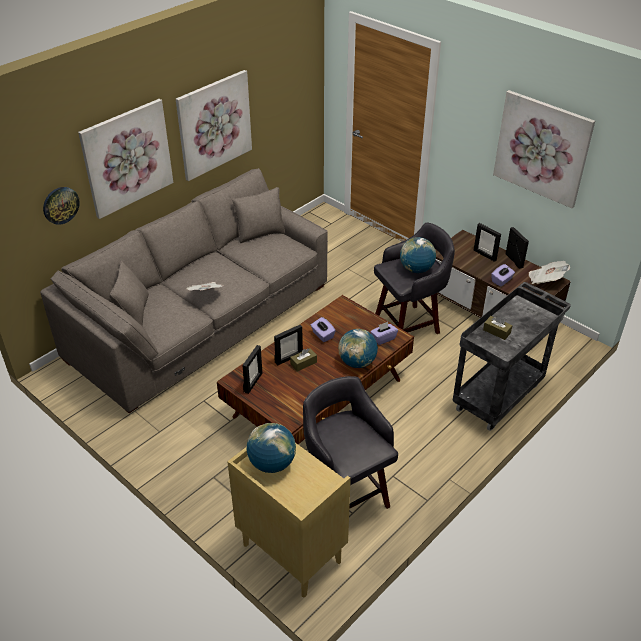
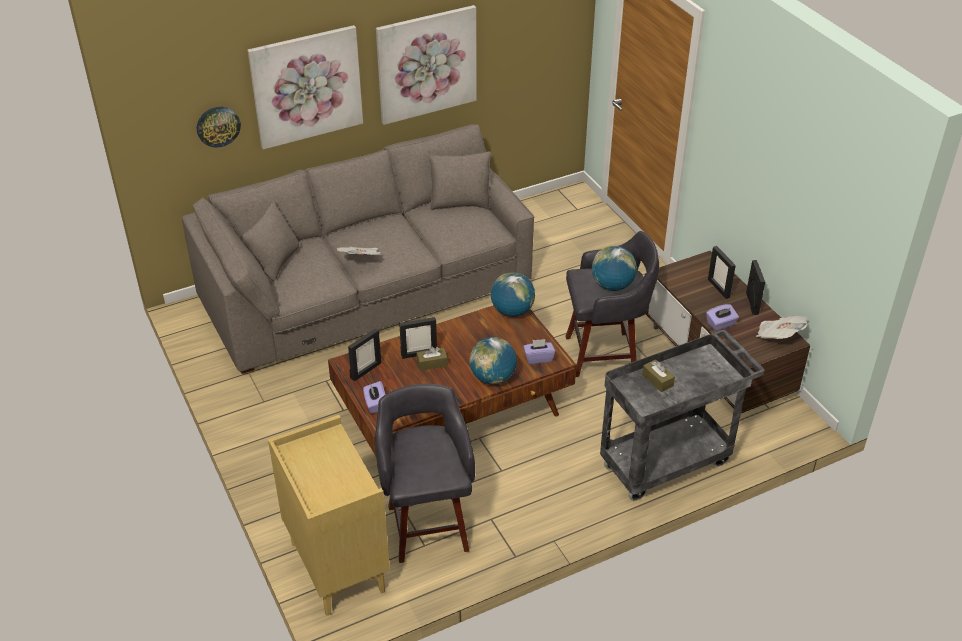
camera: 20 degrees right, 0 degrees up
(272, 463) = (314, 455): globe -> globe (512, 311)
(322, 335) = (470, 337): purple tissue box -> purple tissue box (375, 404)
(542, 148) = (792, 168): picture -> none

